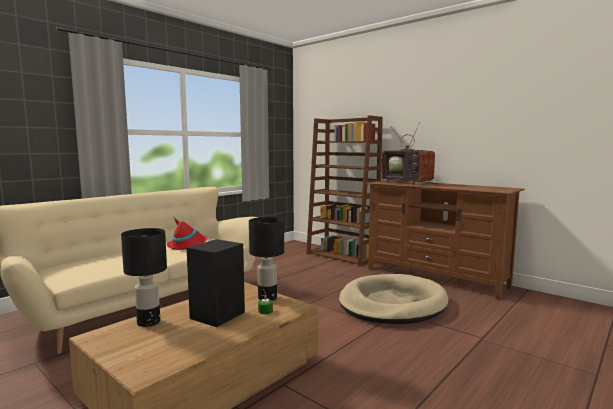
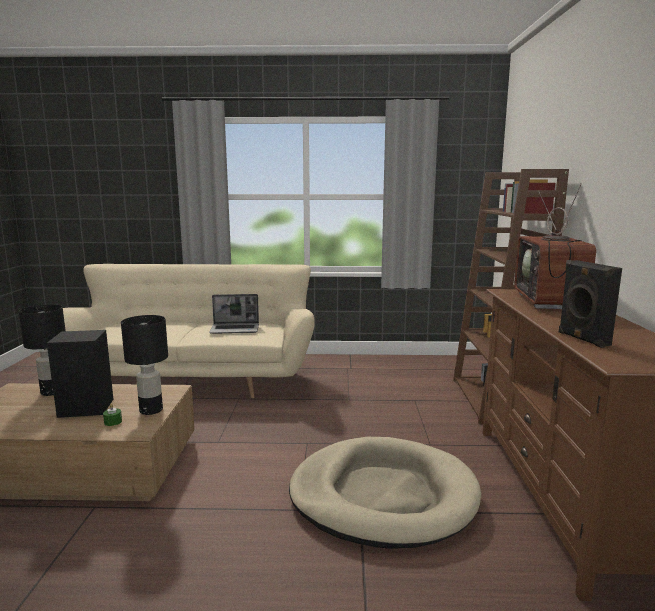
camera: 50 degrees right, 5 degrees up
(187, 245) = (235, 329): red hat -> laptop
(468, 188) = (582, 339): none -> black speaker

